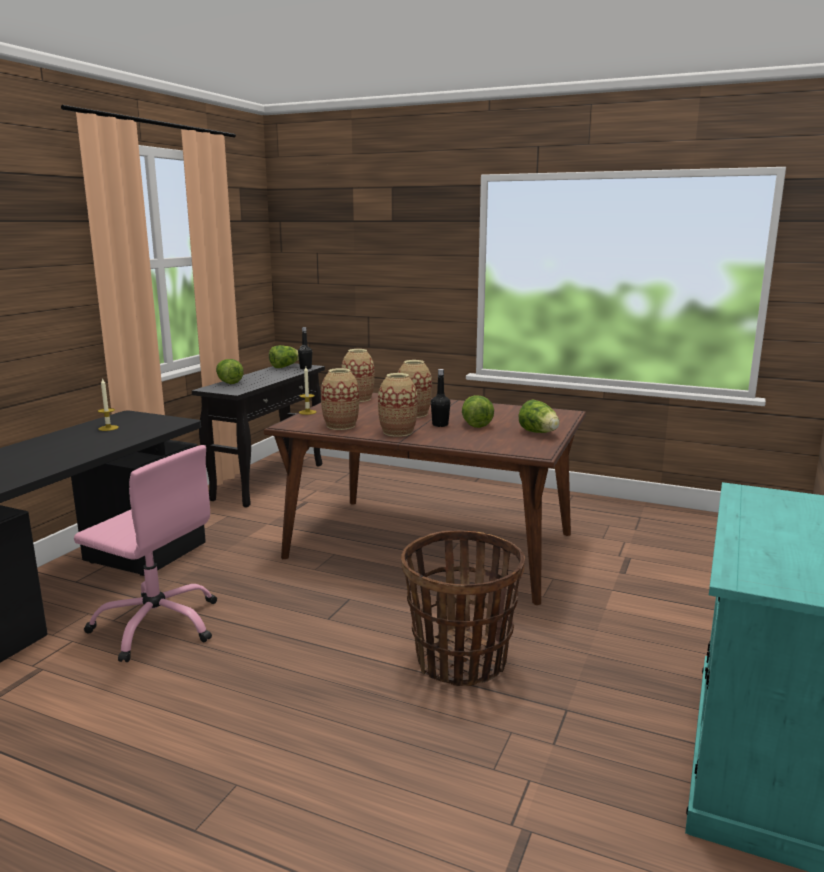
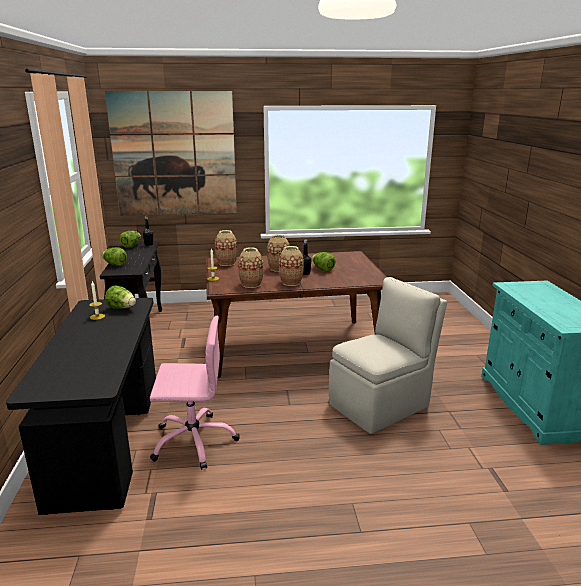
camera: 30 degrees left, 5 degrees up
(358, 247) = (174, 155): none -> picture
(461, 661) = (381, 405): basket -> beige chair
(539, 433) = (362, 269): lettuce -> lettuce (122, 308)

